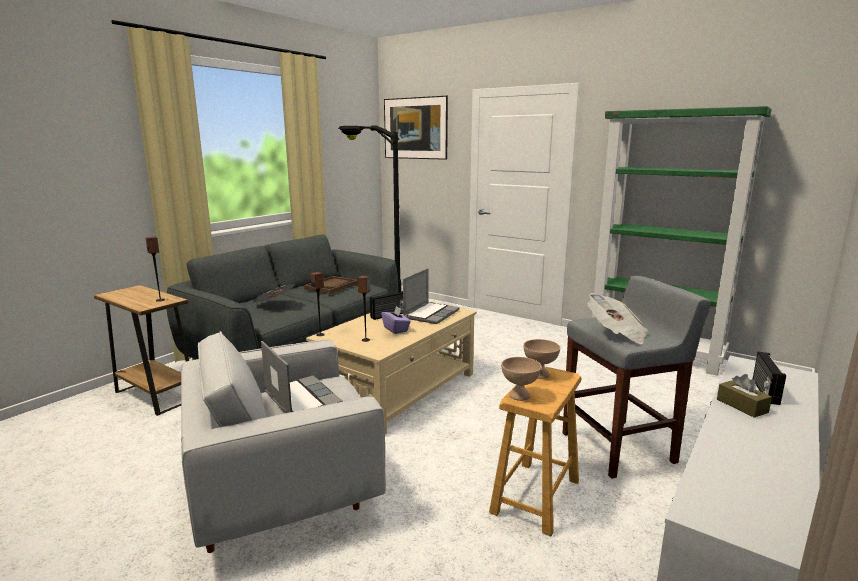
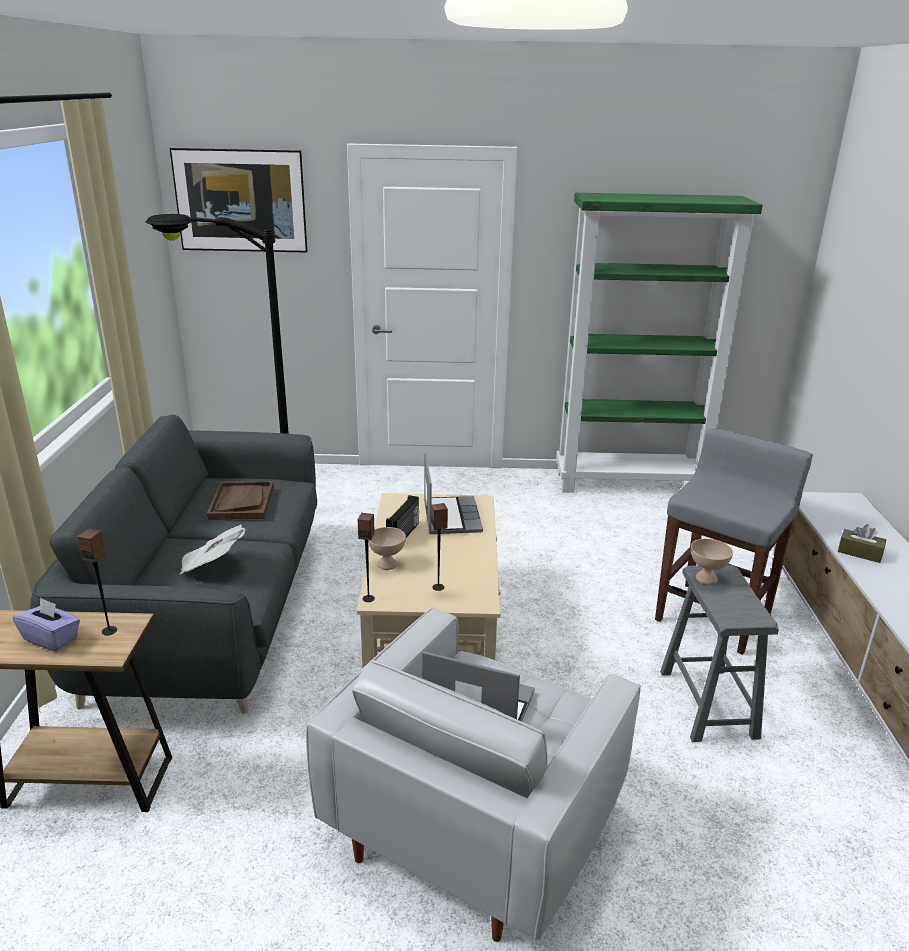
camera: 35 degrees left, 10 degrees up
(396, 329) = (447, 557): purple tissue box -> purple tissue box (51, 638)
(520, 396) = (728, 614): beige bowl -> beige bowl (388, 564)
(536, 496) = (708, 703): brown stool -> grey stool
(616, 334) = (736, 507): newspaper -> none
(764, 391) = (854, 529): radio -> none

